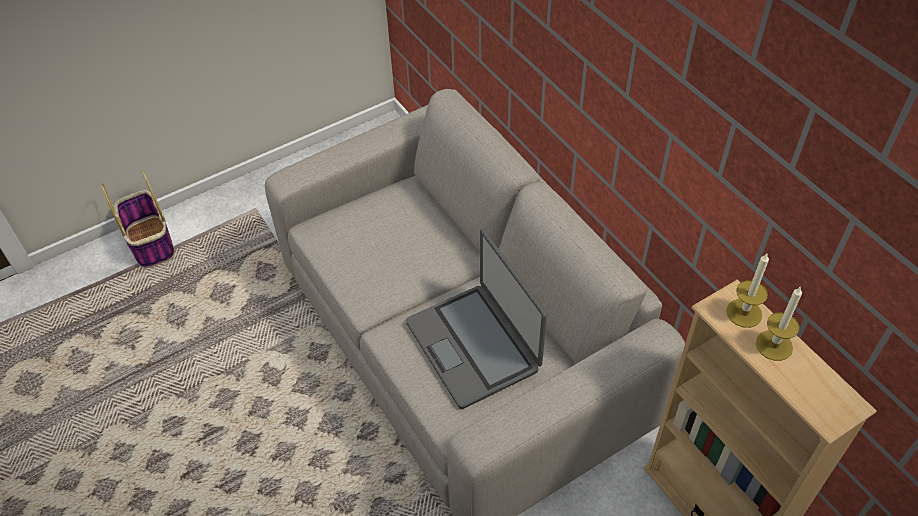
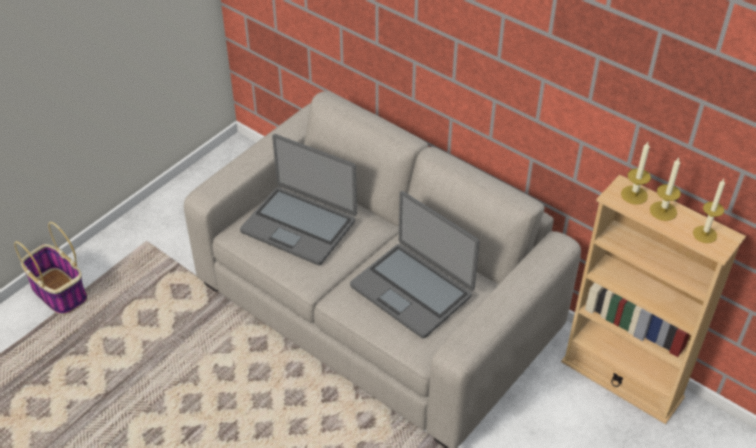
camera: 20 degrees left, 5 degrees down
(383, 236) = (299, 225): none -> laptop
(818, 393) = (704, 234): none -> candle

